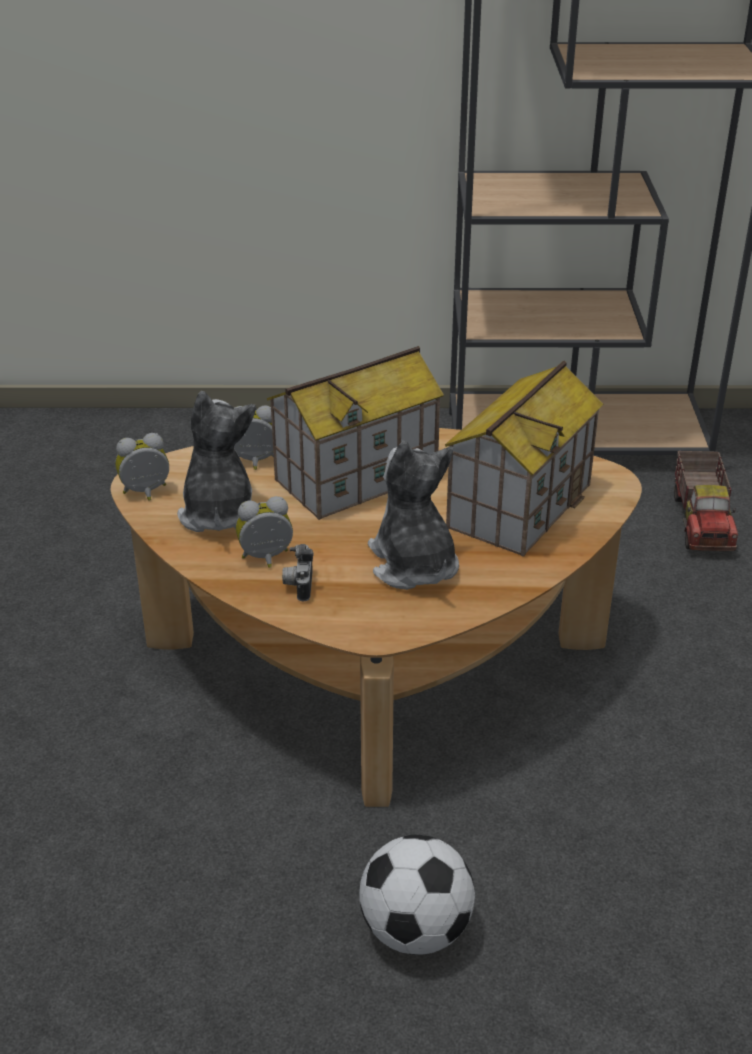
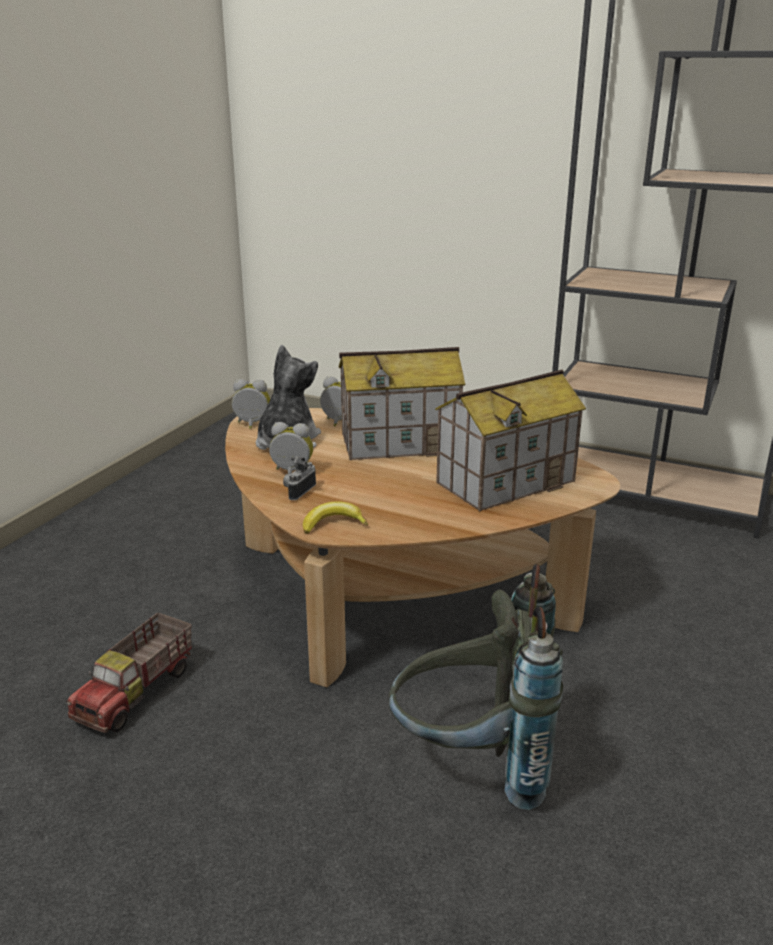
camera: 25 degrees right, 10 degrees down
(380, 621) = (333, 524): none -> banana
(413, 565) = (390, 498): plush toy -> none
(415, 930) = (280, 776): football -> none
(598, 839) = (473, 763): none -> grey backpack
(702, 521) = (726, 569): toy truck -> toy truck (138, 692)

